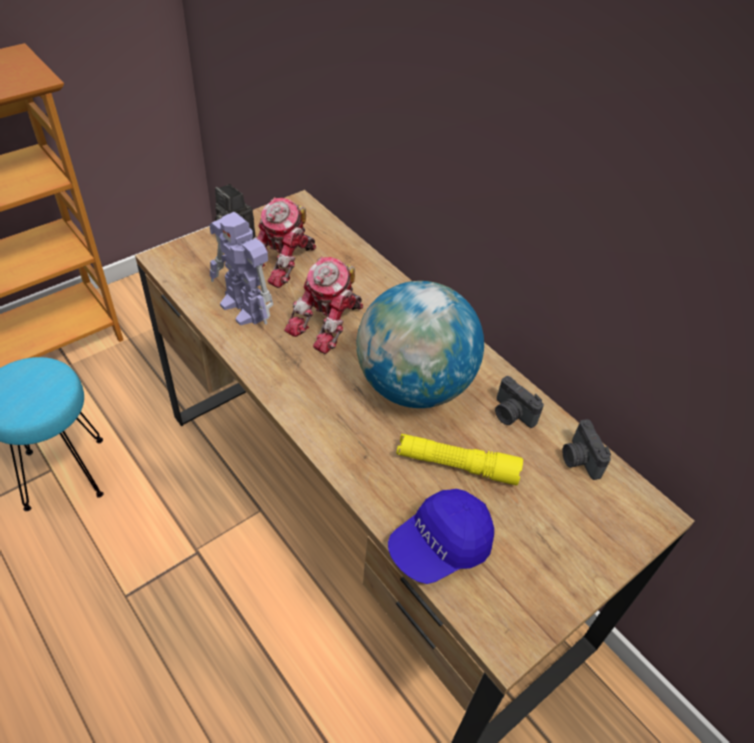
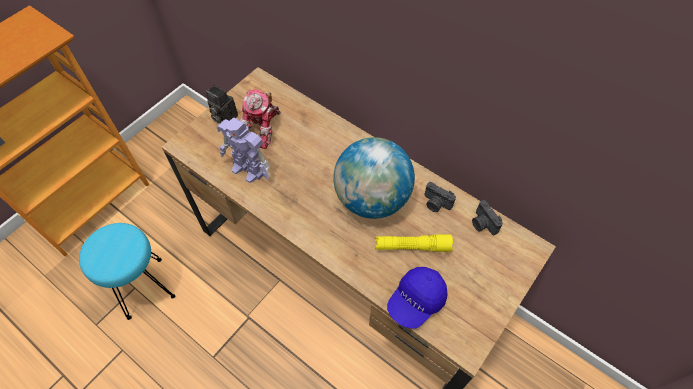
camera: 10 degrees left, 10 degrees up
(329, 323) = (306, 167): toy robot -> none

